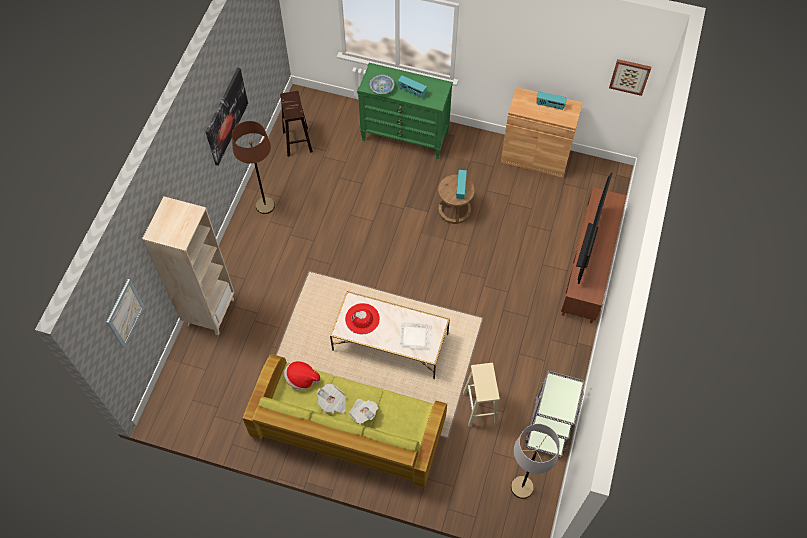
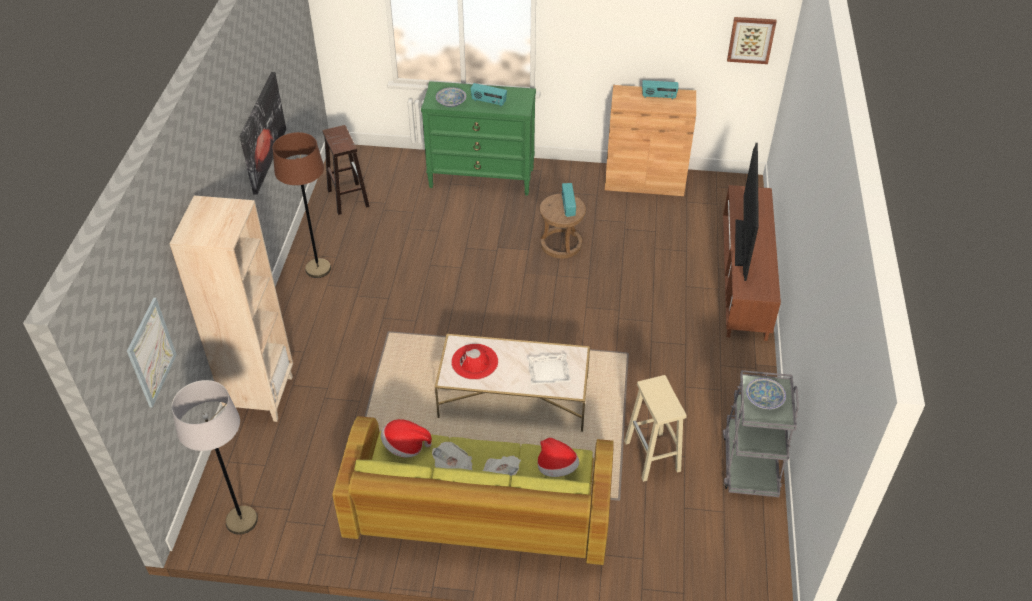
camera: 10 degrees left, 15 degrees down
(404, 414) = (557, 468): none -> hat
(522, 487) = (736, 545): grey floor lamp -> grey floor lamp (241, 520)
(558, 396) = (764, 399): none -> bowl

